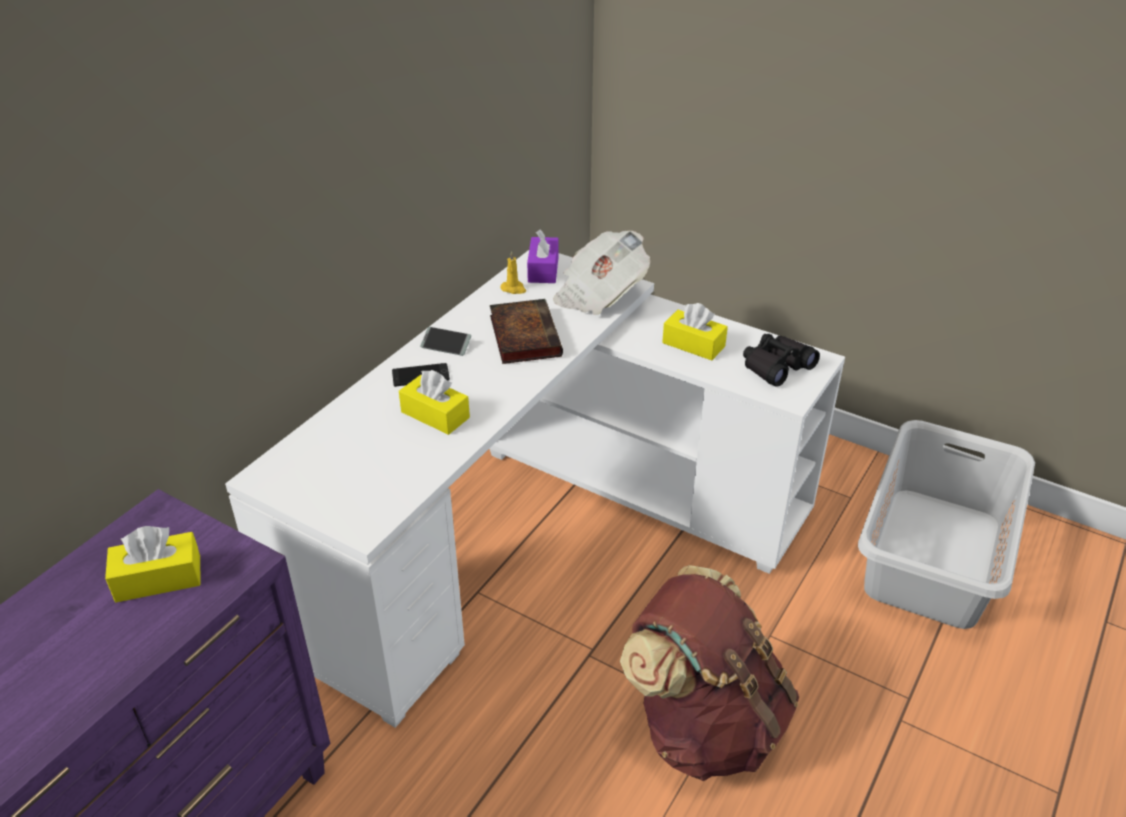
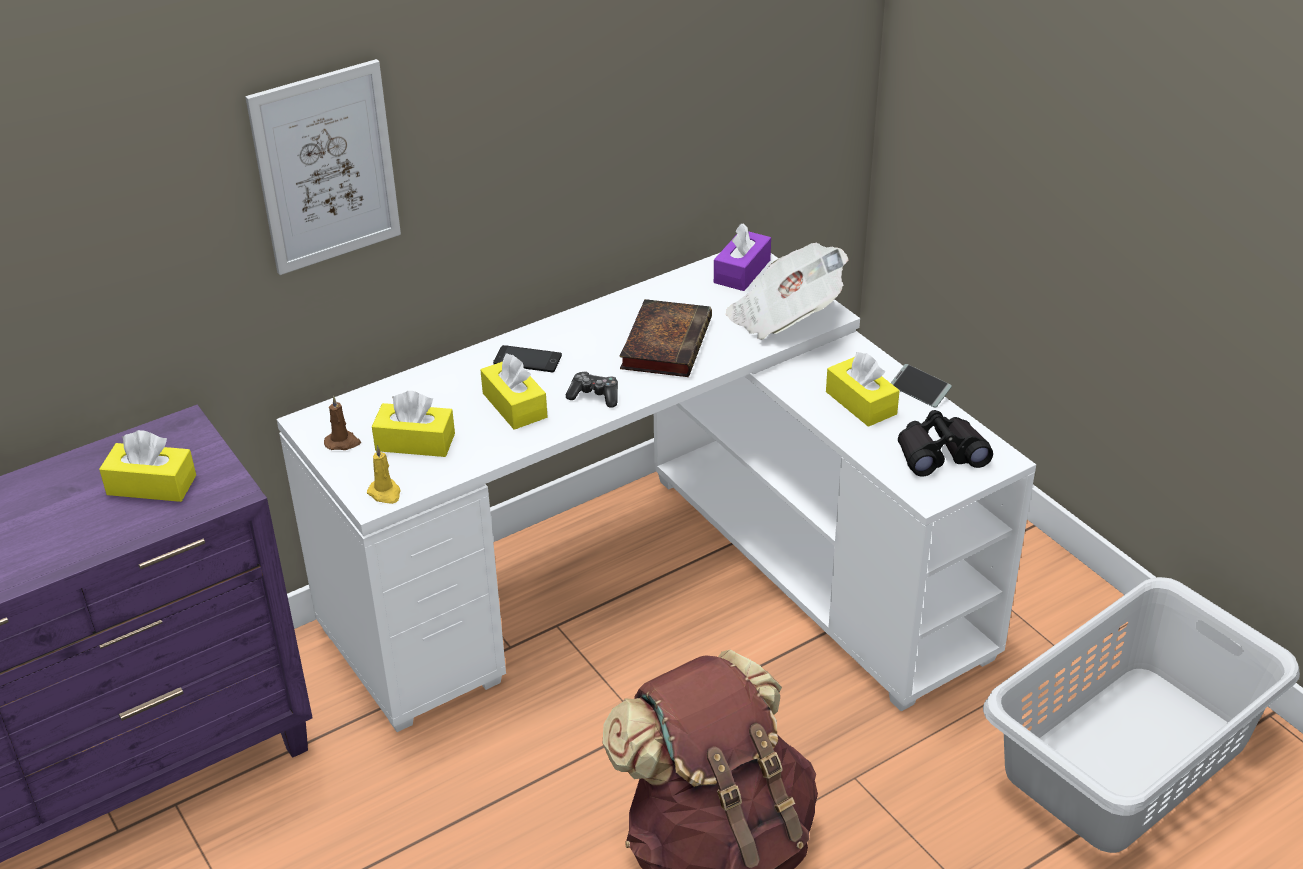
camera: 25 degrees right, 0 degrees up
(238, 232) = (325, 167): none -> picture
(302, 487) = (343, 442): none -> brown candle
(369, 468) = (415, 442): none -> yellow tissue box
(446, 345) = (575, 334): phone -> phone (919, 391)
(496, 390) = (594, 396): none -> game controller
(514, 289) = (692, 287): yellow candle -> yellow candle (385, 493)

